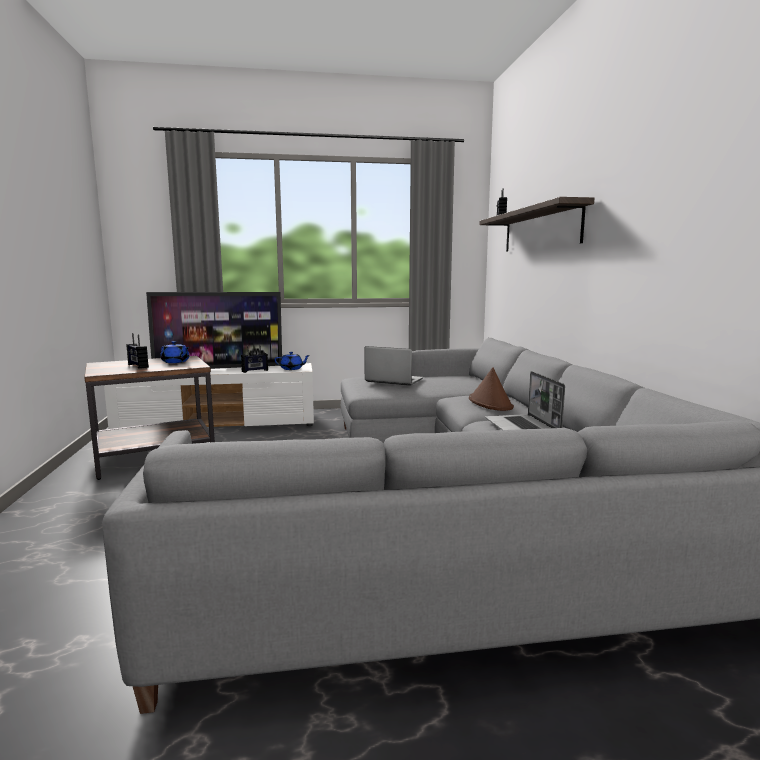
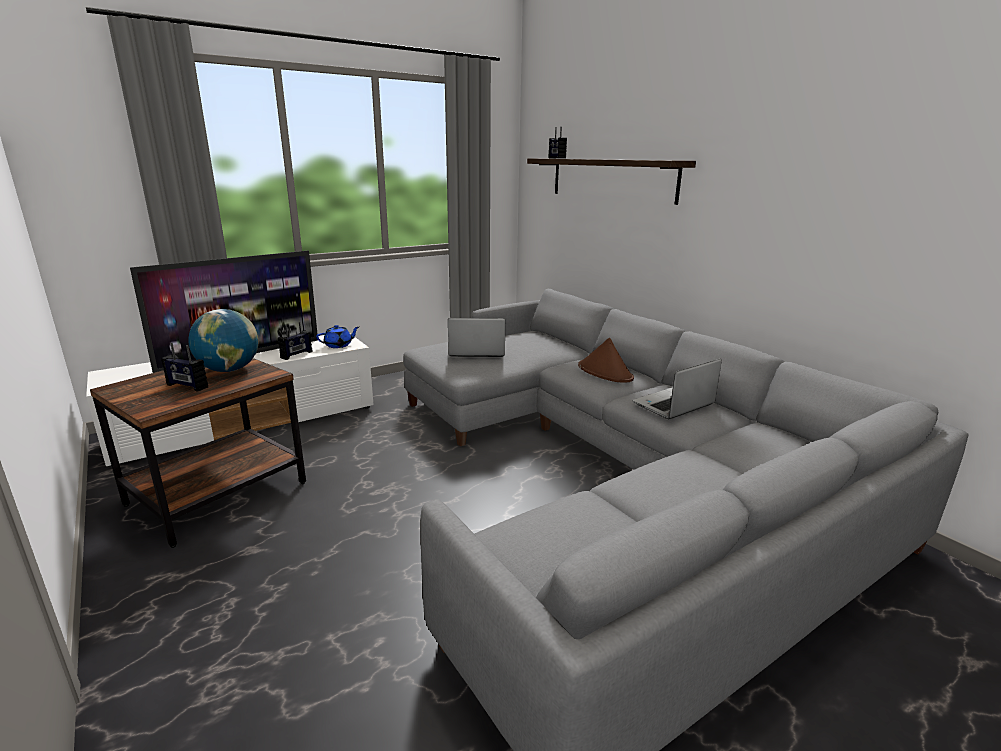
camera: 25 degrees left, 10 degrees up
(175, 362) = (229, 370): blue teapot -> globe
(523, 428) = (673, 405): laptop -> laptop turned 90 degrees clockwise

